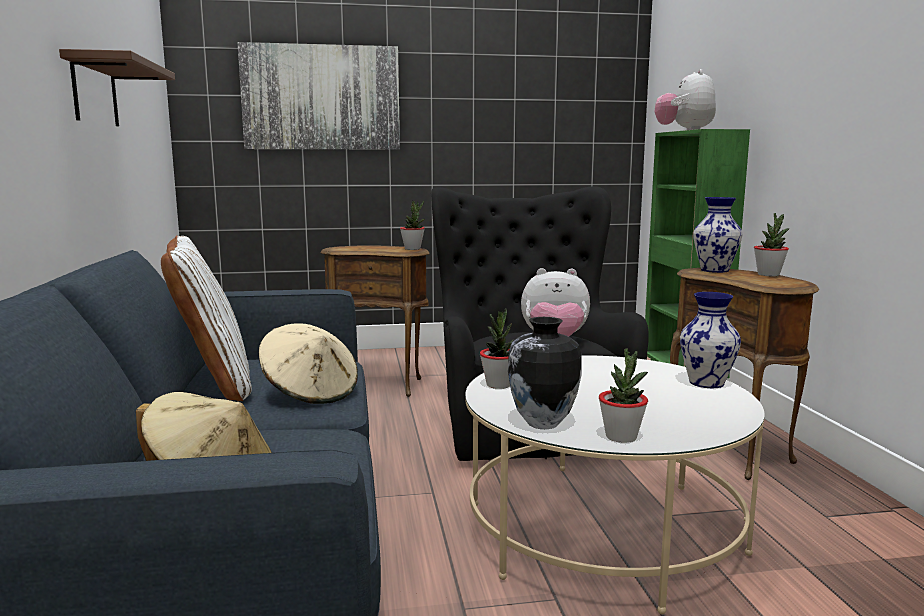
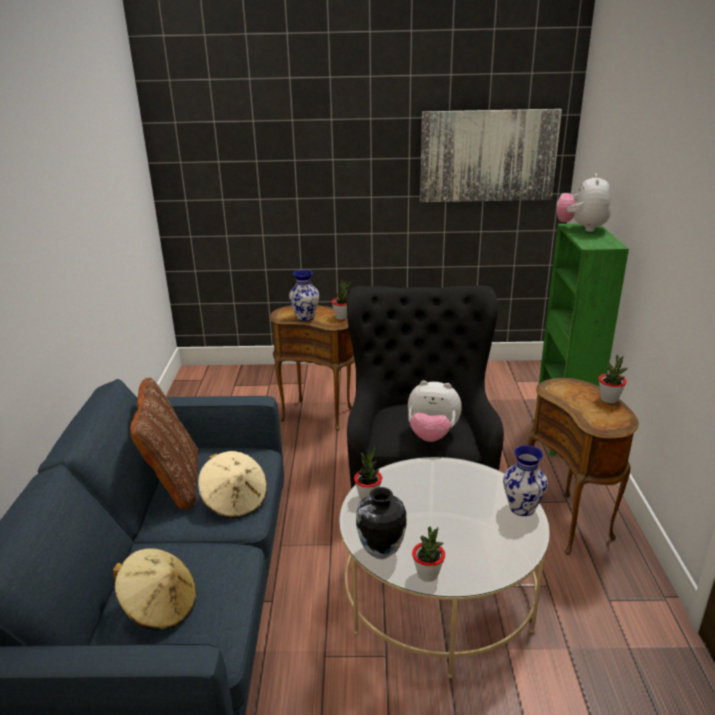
camera: 10 degrees right, 15 degrees up
(95, 92) = (86, 231): brown shelf -> none
(213, 383) = (174, 482): white pillow -> brown pillow
(321, 98) = (274, 162): picture -> picture (488, 156)
(715, 270) = (568, 387): vase -> vase (305, 317)

